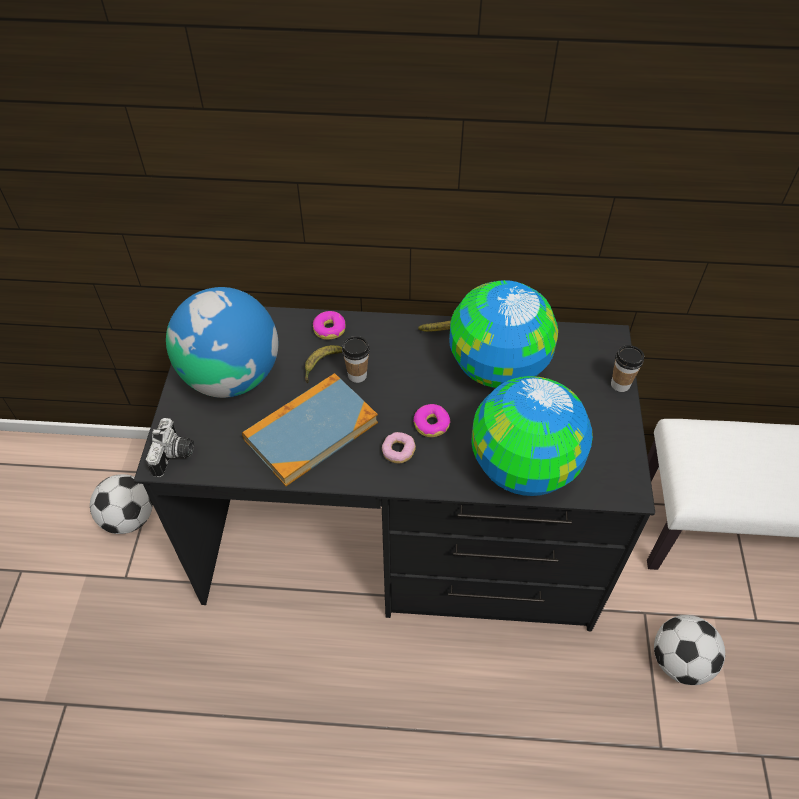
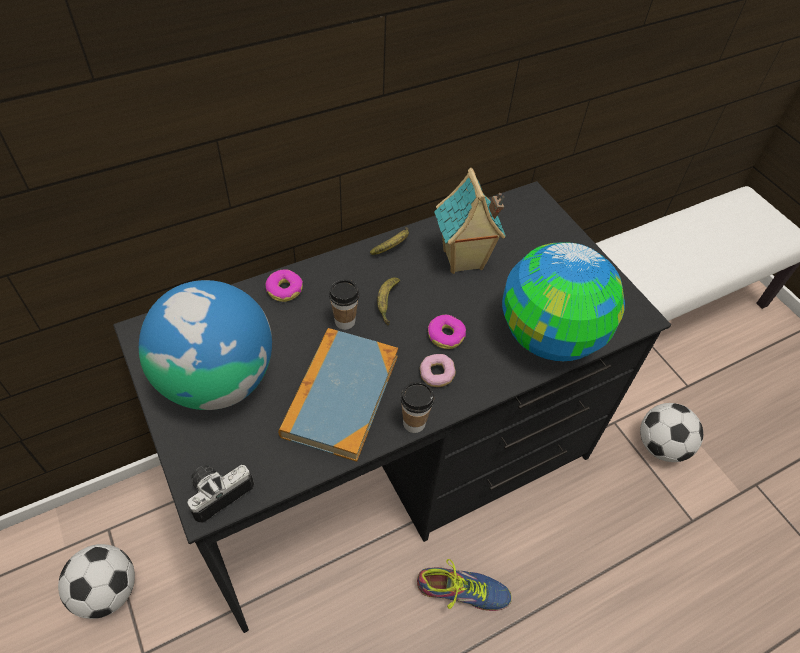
camera: 35 degrees left, 0 degrees up
(175, 456) = (217, 491): camera -> camera turned 105 degrees counterclockwise
(321, 365) = (303, 327): banana -> banana (387, 303)
(391, 676) = (462, 591): none -> shoe
(496, 368) = (463, 261): globe -> toy house
(620, 384) = (568, 232): cup -> cup (414, 423)

